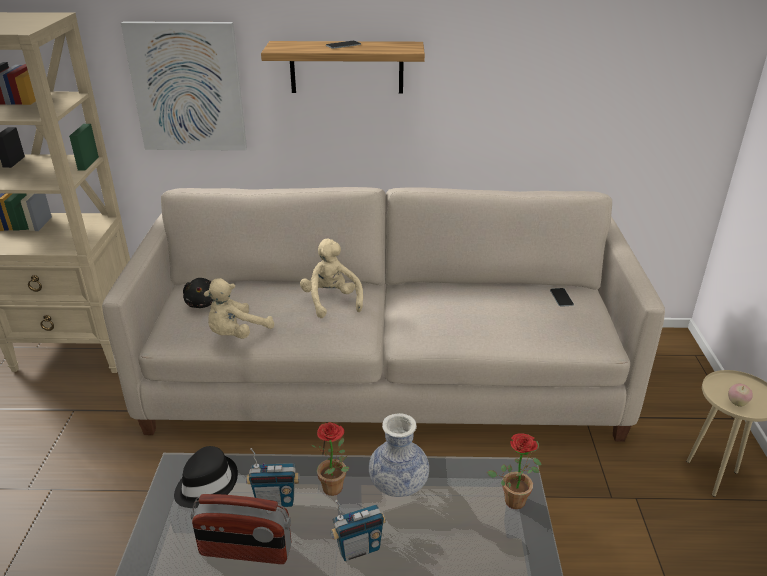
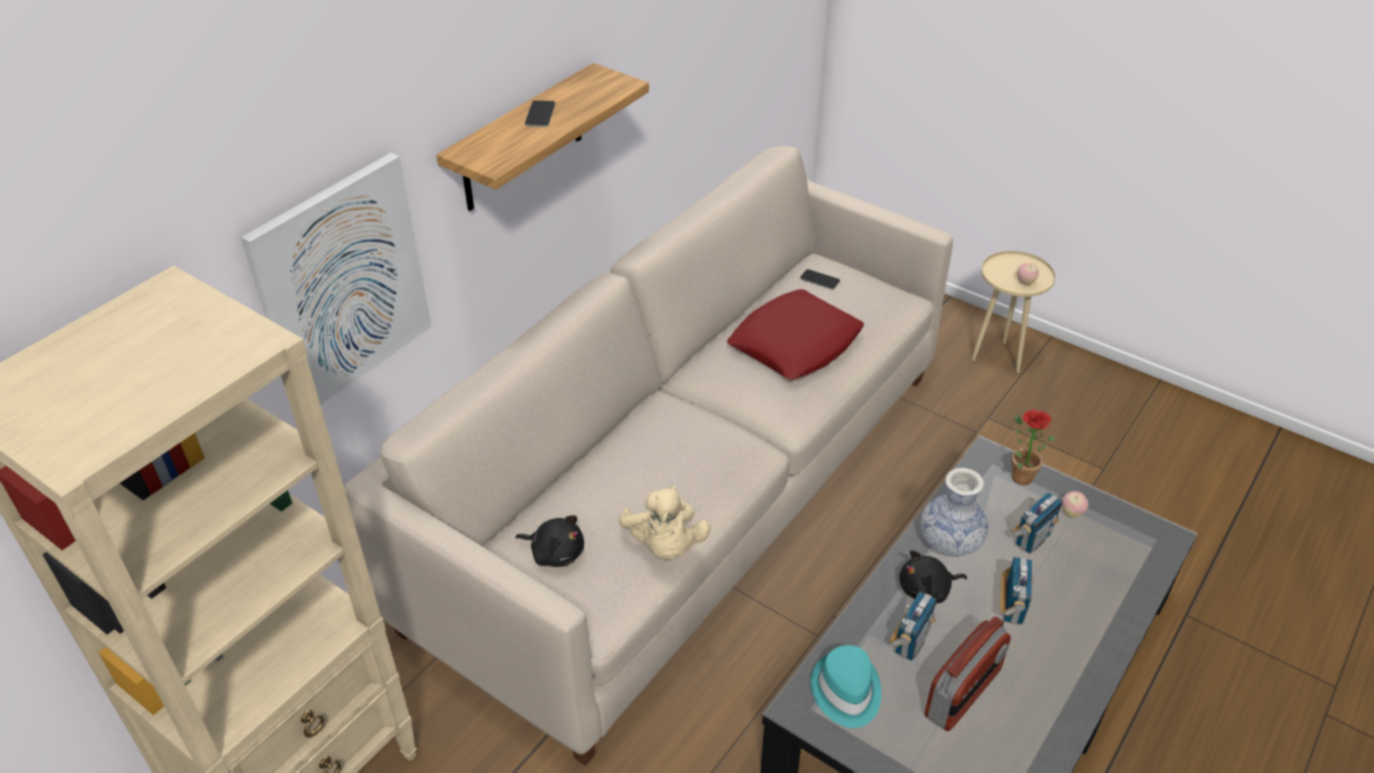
camera: 55 degrees left, 10 degrees up
(206, 484) = (846, 691): black hat -> turquoise hat
(331, 301) = (674, 438): beige plush toy -> none
(336, 490) = (927, 590): potted plant -> black plush toy
(448, 533) = (1031, 539): none -> radio
(478, 311) = (795, 343): none -> red pillow
(506, 550) = (1071, 513): none -> apple

